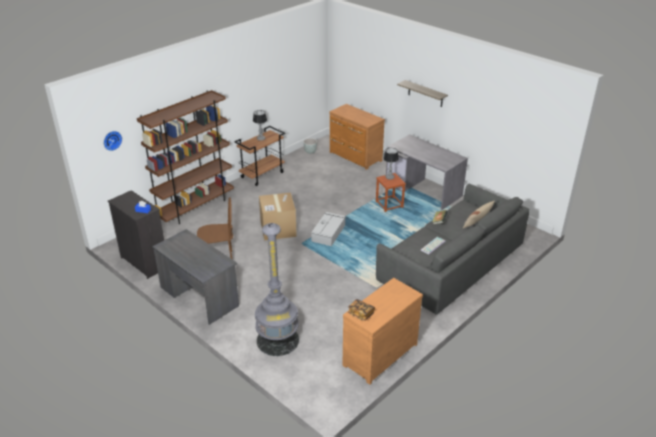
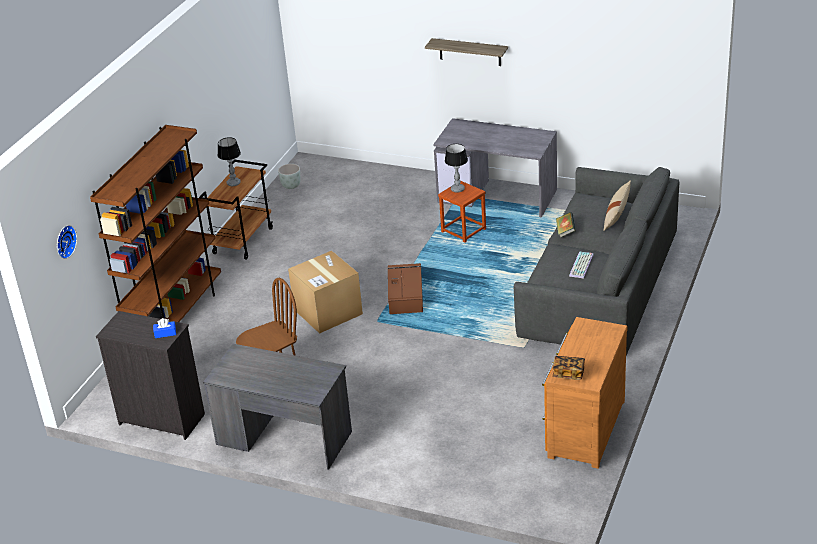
camera: 20 degrees left, 0 degrees up
(277, 340) = (439, 457): grey floor lamp -> none
(328, 233) = (405, 295): grey storage box -> brown storage box
(355, 157) = (365, 175): brown dresser -> none

